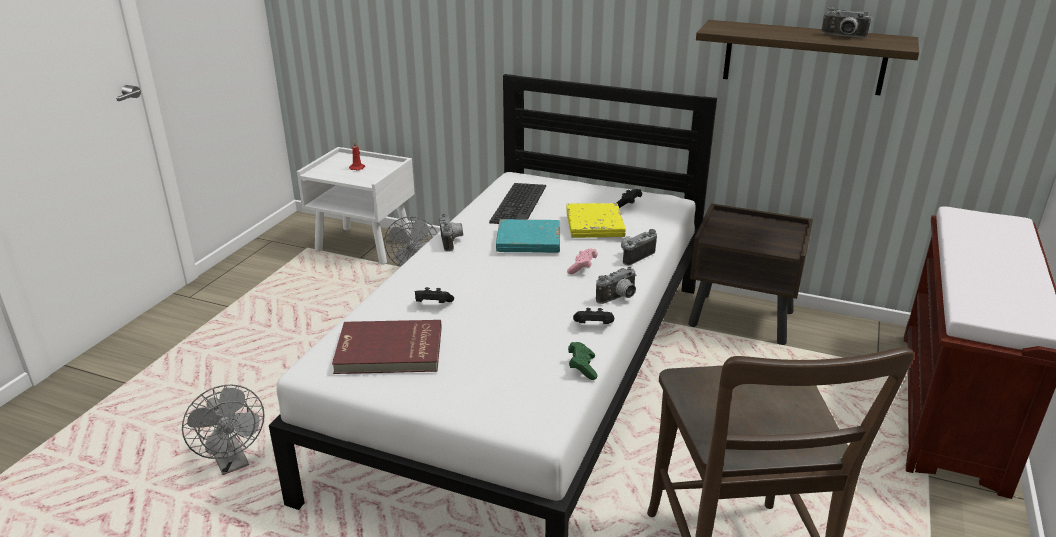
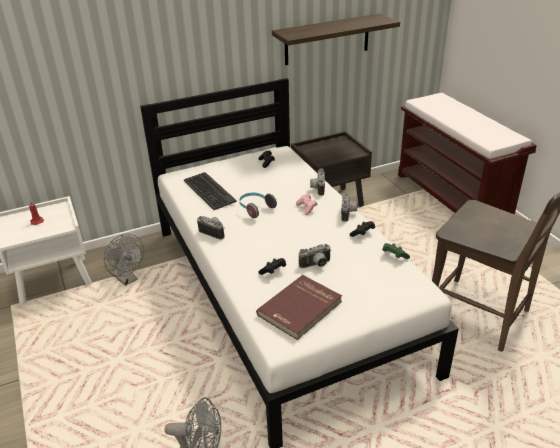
camera: 45 degrees left, 5 degrees up
(528, 241) = (255, 208): turquoise book -> headphones
(594, 225) = (272, 182): yellow book -> none
(843, 36) = (354, 22): camera -> camera (316, 265)

